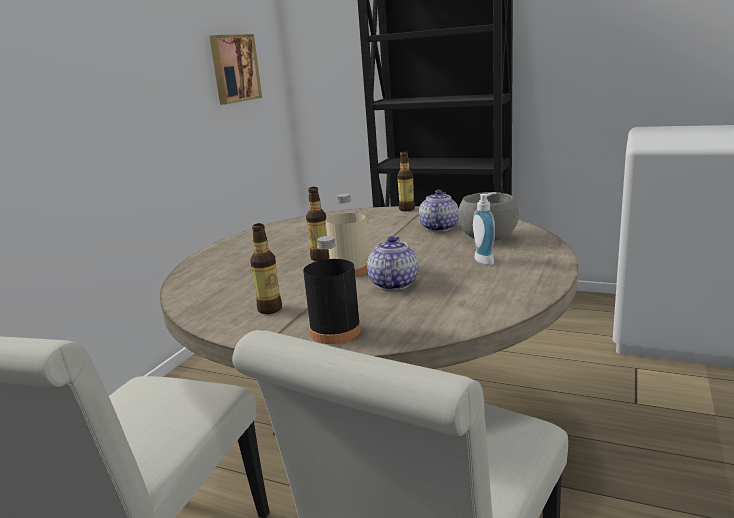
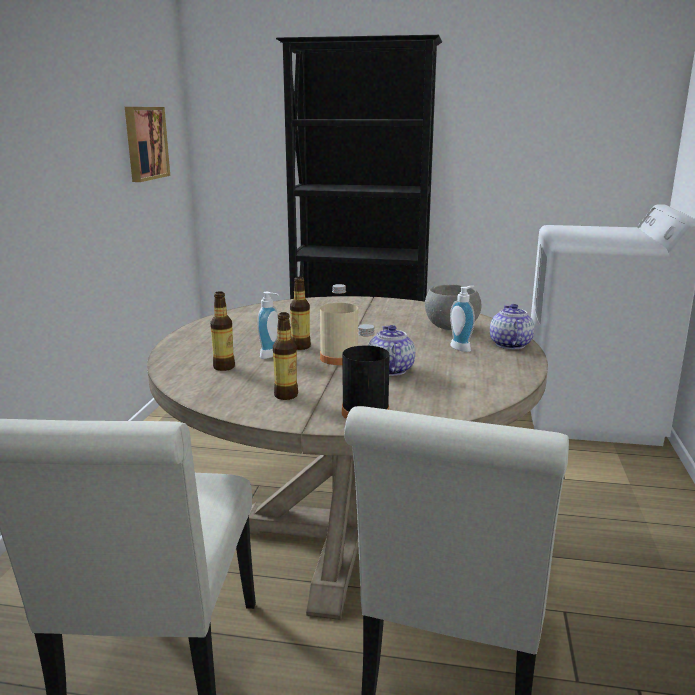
camera: 15 degrees left, 0 degrees up
(287, 266) = (272, 355): none -> soap dispenser
(407, 209) = (355, 299): bottle -> bottle (224, 367)
(438, 227) = (398, 317): teapot -> teapot (509, 344)

